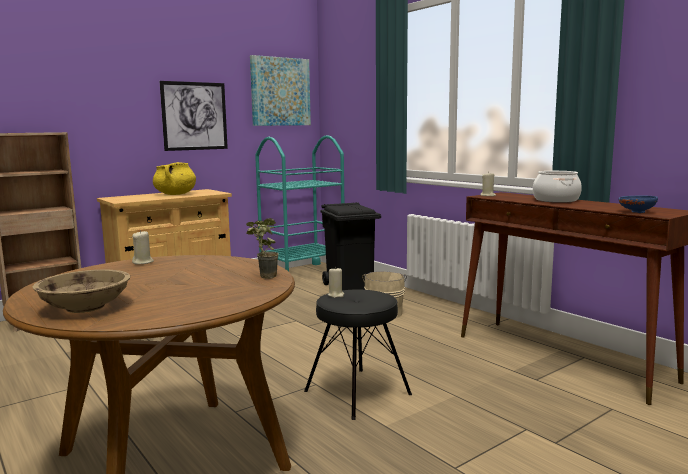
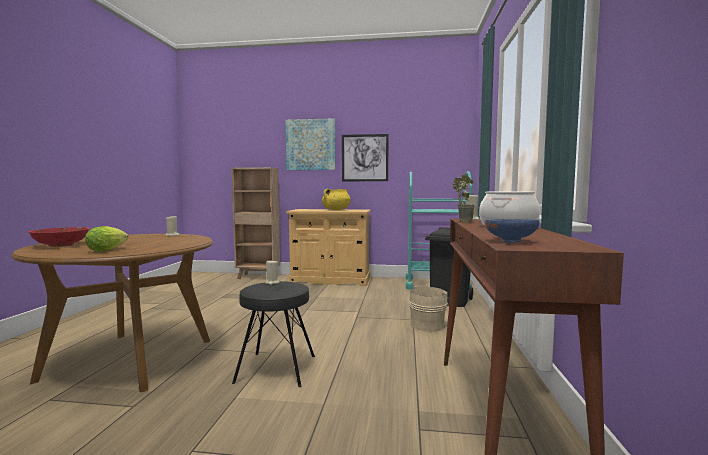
camera: 45 degrees right, 5 degrees down
(85, 307) = (61, 245): beige bowl -> red bowl
(217, 292) = (109, 250): none -> lettuce
(263, 277) = (158, 248): potted plant -> potted plant (461, 222)
(280, 91) = (437, 138): picture -> picture (310, 145)

